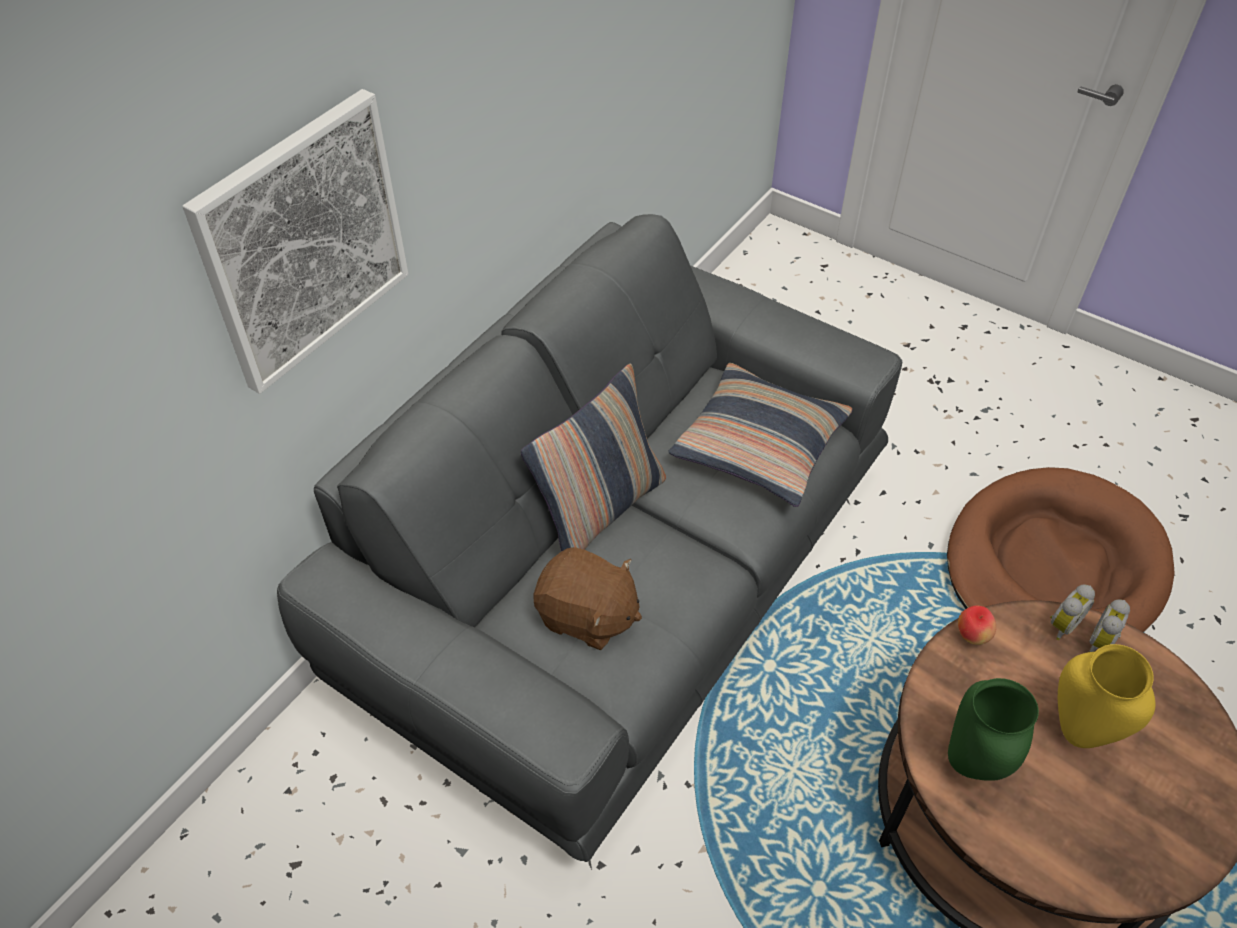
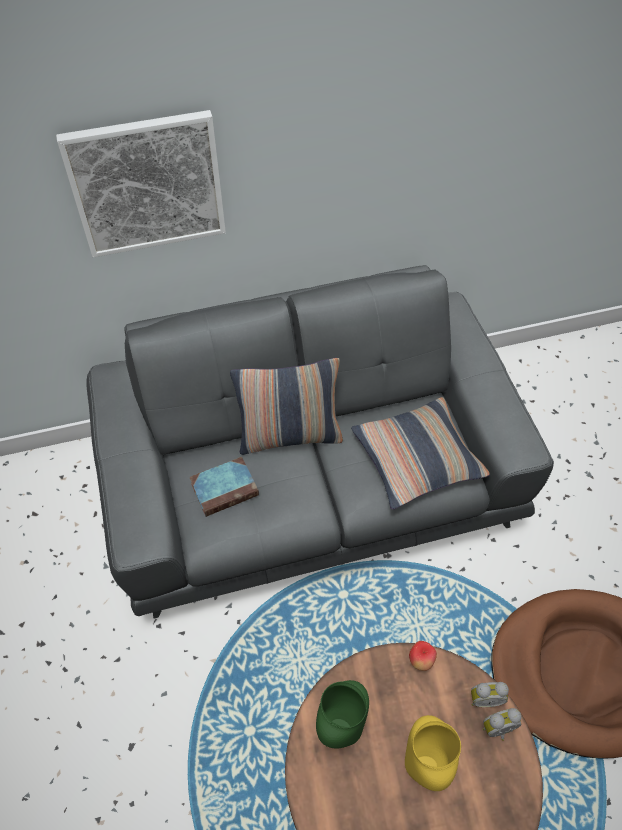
camera: 40 degrees right, 5 degrees up
(587, 616) = (225, 488): brown plush toy -> book

